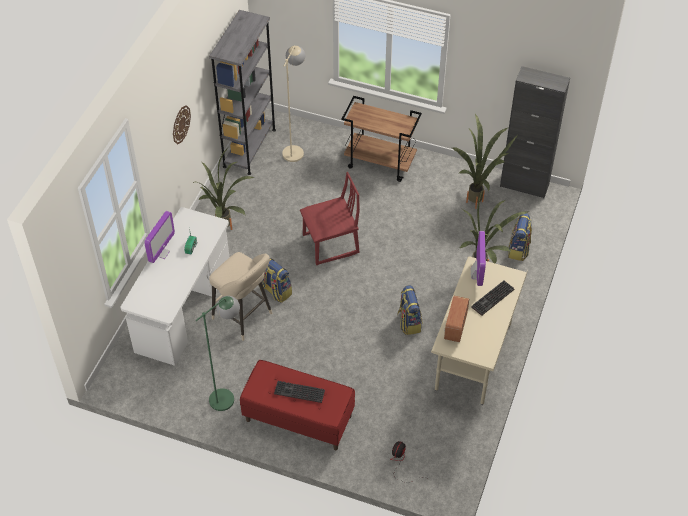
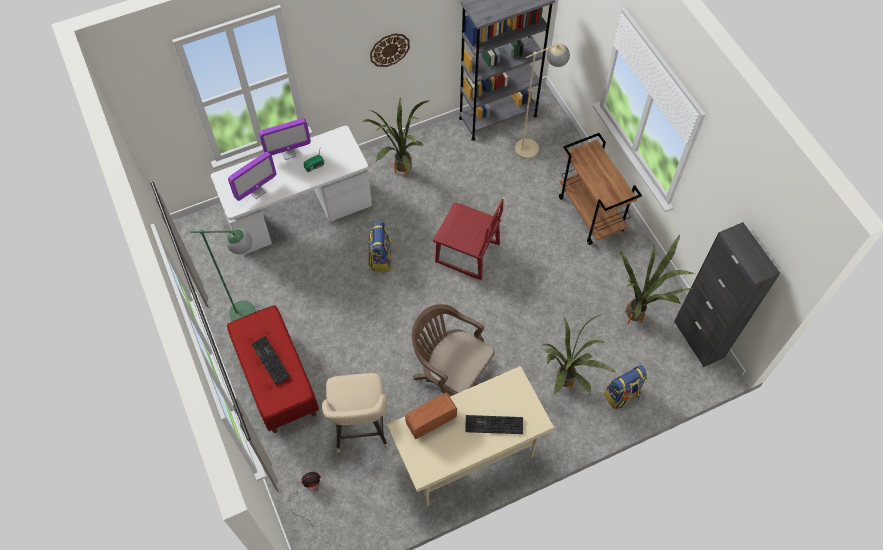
camera: 45 degrees right, 10 degrees up
(244, 318) = (333, 260): beige stool -> beige stool (361, 430)
(409, 322) = (451, 377): backpack -> brown office chair
(477, 275) = (506, 390): monitor -> monitor (256, 191)

